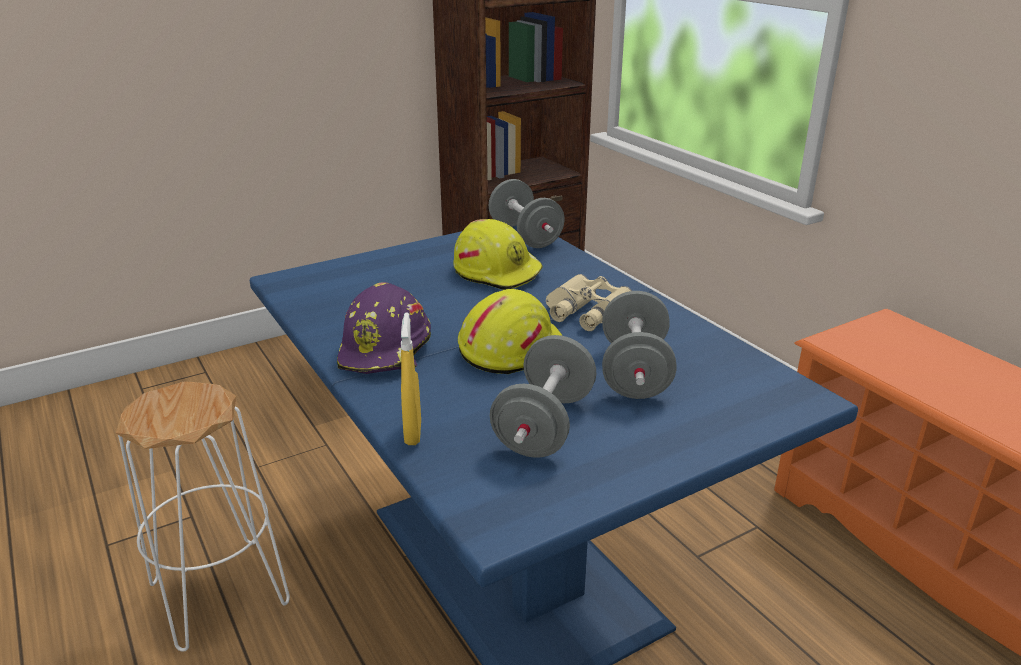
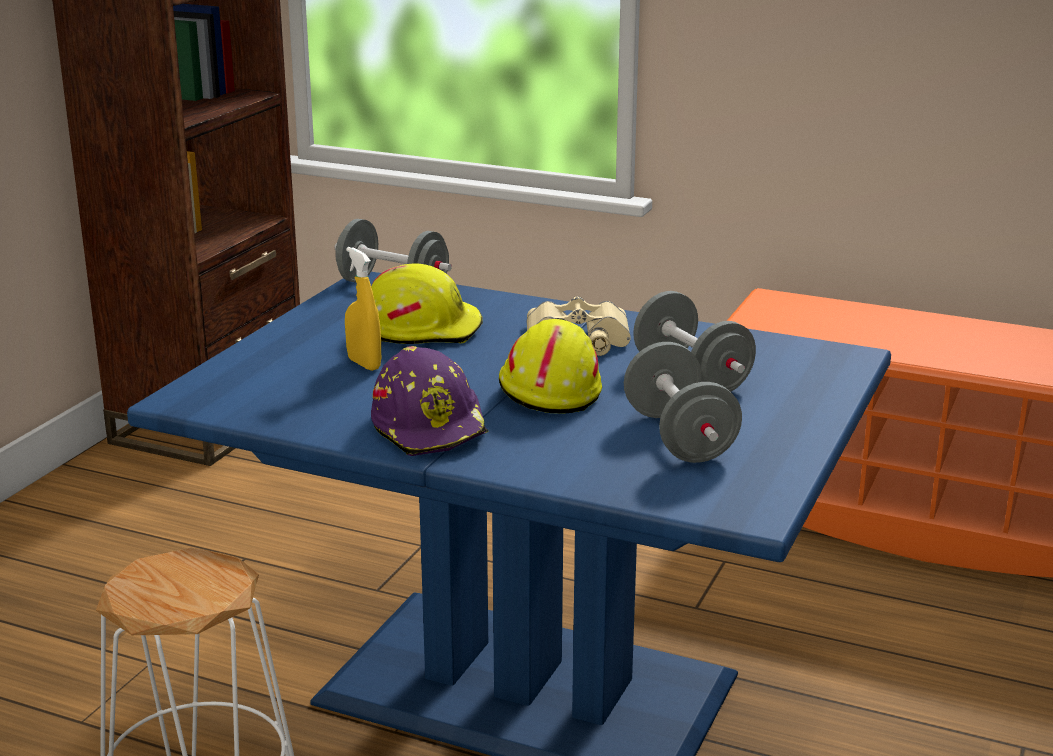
camera: 35 degrees left, 5 degrees down
(413, 433) = (575, 479): yellow spray bottle -> yellow spray bottle (364, 364)

